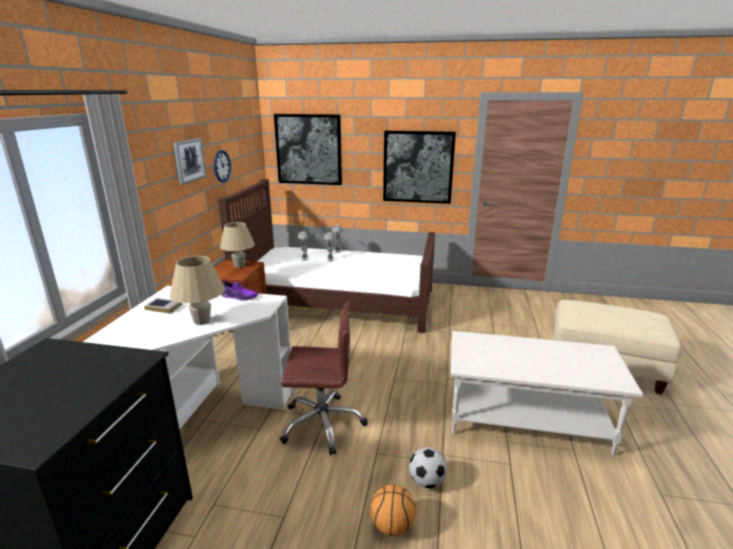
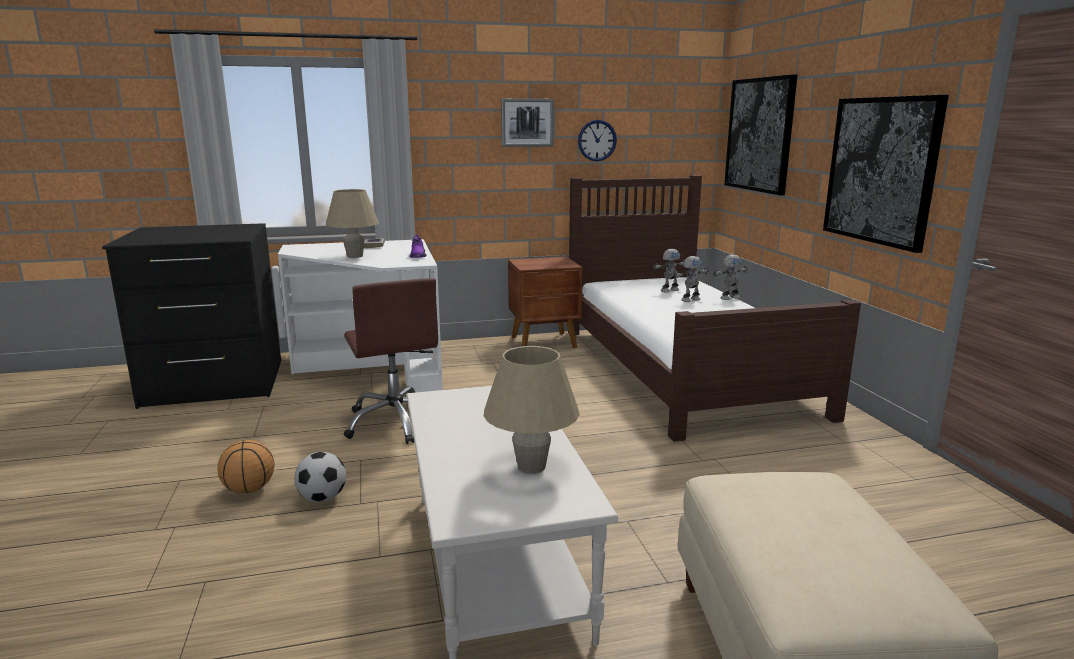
camera: 65 degrees right, 5 degrees down
(239, 265) = (556, 262): beige table lamp -> beige table lamp (531, 467)

